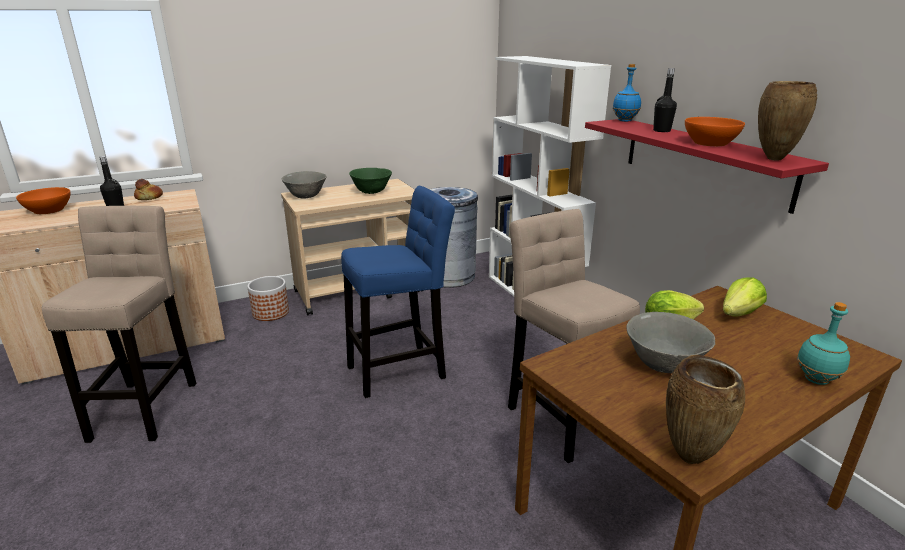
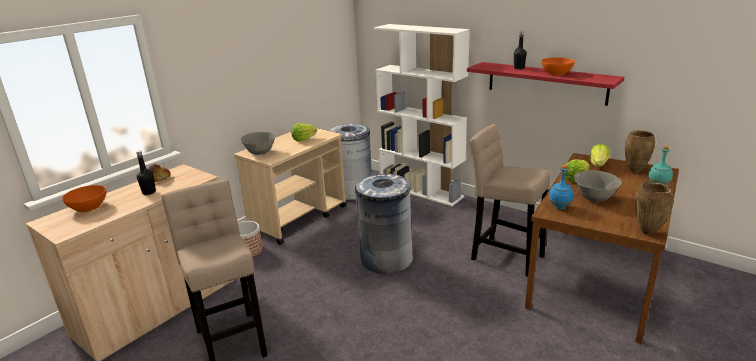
camera: 25 degrees left, 0 degrees up
(371, 192) = (303, 139): green bowl -> lettuce
(401, 370) = (386, 259): blue stool -> grey trash can
(624, 121) = (486, 63): blue bottle -> blue bottle (559, 207)
(773, 159) = (599, 78): brown vase -> brown vase (634, 172)

